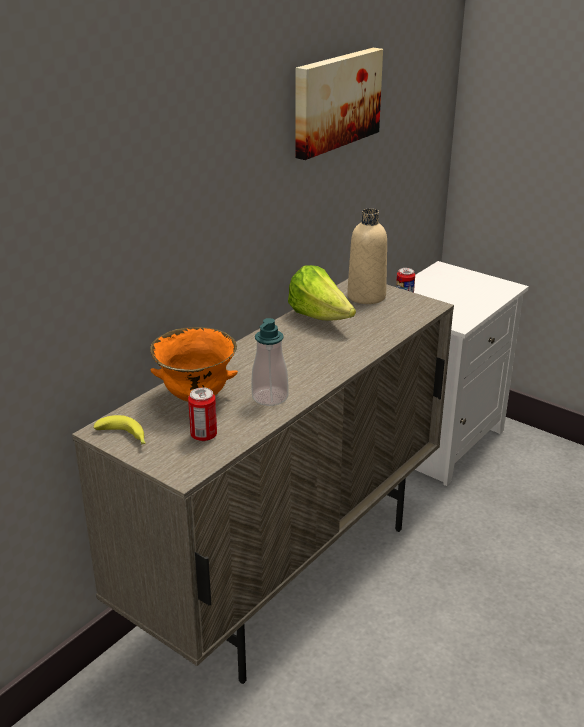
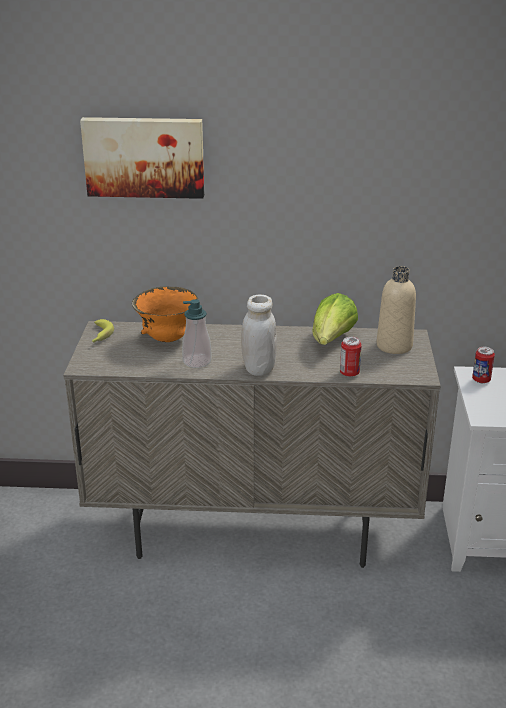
camera: 55 degrees right, 0 degrees up
(204, 436) = (127, 357): can -> can (349, 373)
(328, 370) = (258, 369): none -> white jar
(335, 101) = (414, 164): picture -> picture (144, 156)

